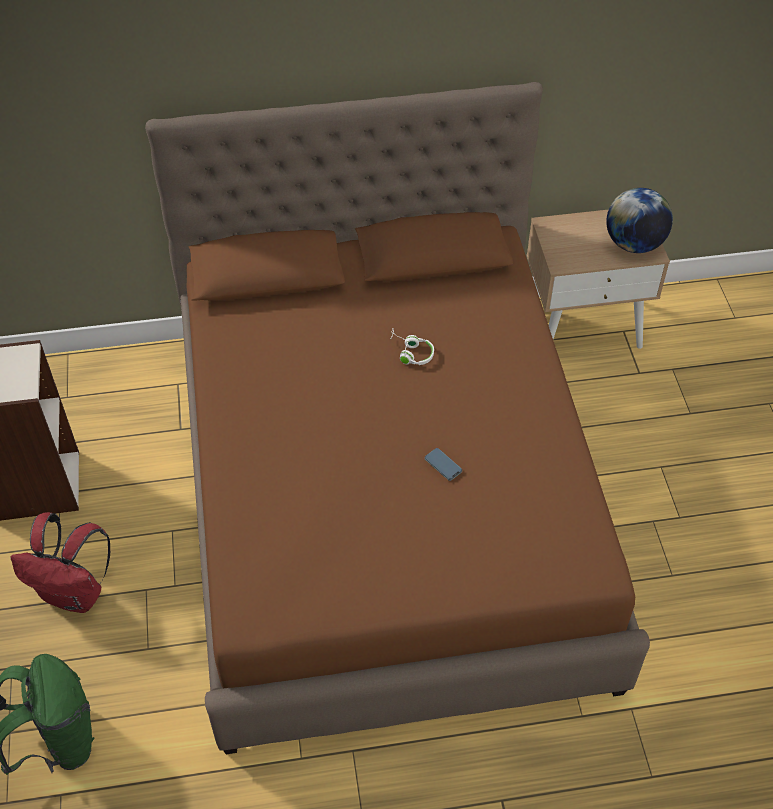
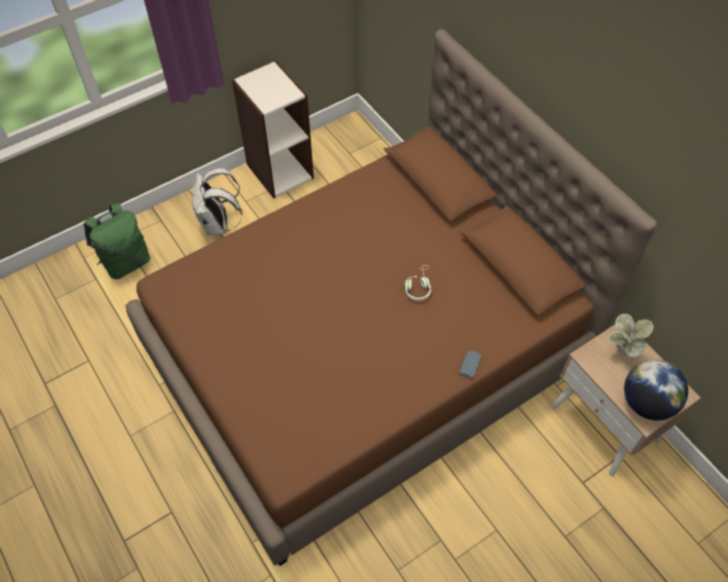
camera: 65 degrees right, 5 degrees up
(76, 593) = (218, 225): red backpack -> white backpack
(443, 465) = (328, 344): phone -> phone (470, 365)
(568, 236) = (620, 352): none -> potted plant

